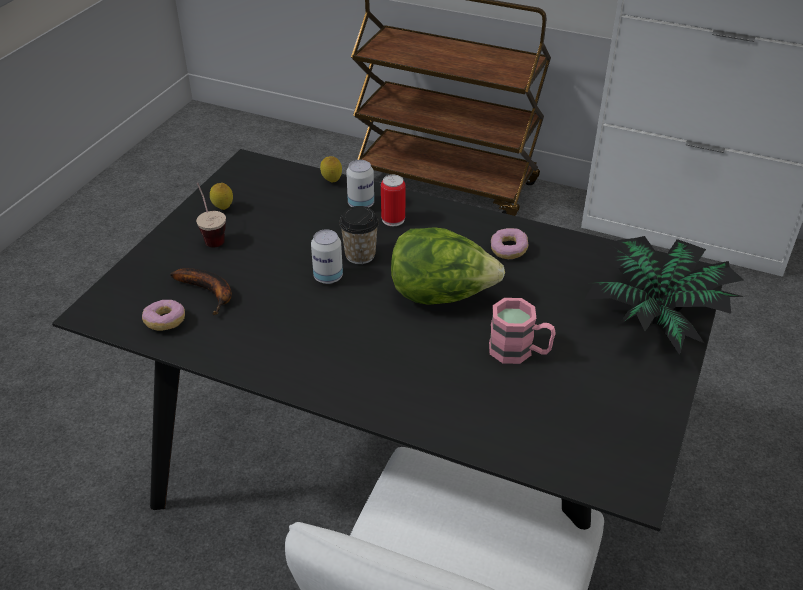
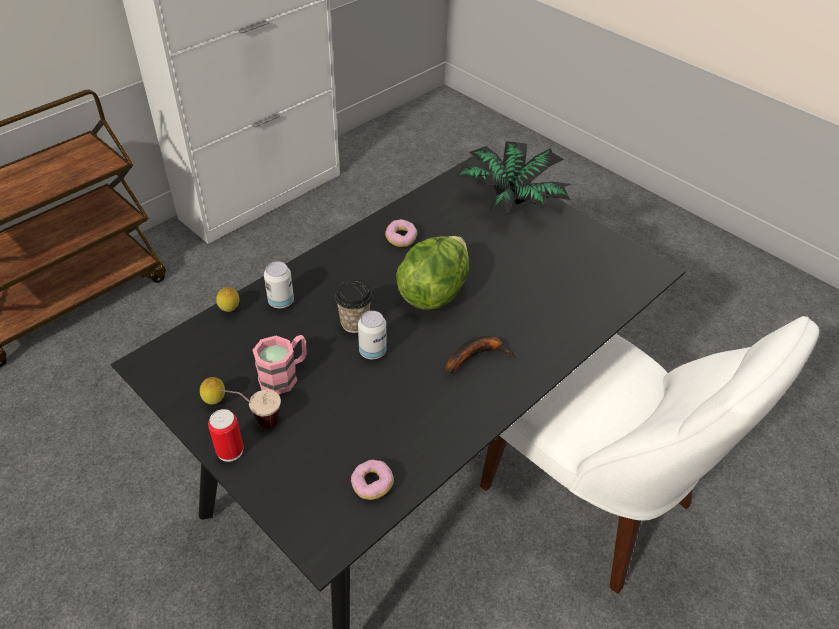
camera: 70 degrees left, 5 degrees up
(209, 292) = (346, 441): banana -> banana (476, 356)
(393, 219) = (318, 288): can -> can (230, 450)
(519, 351) = (515, 273): pink mug -> pink mug (285, 375)

